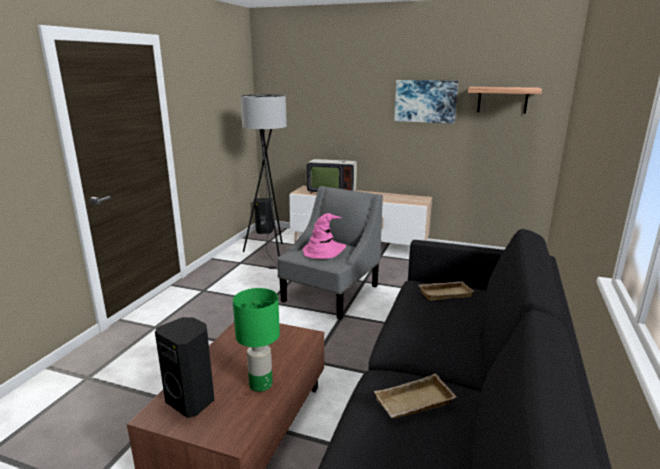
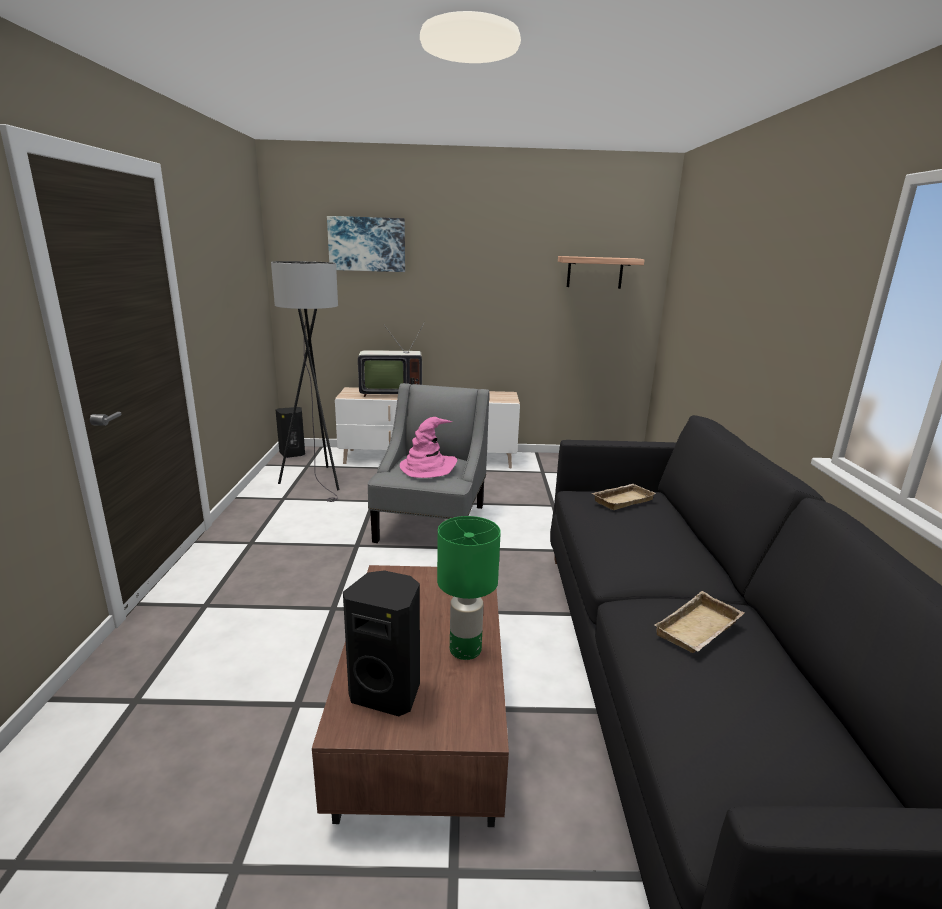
camera: 20 degrees left, 0 degrees up
(425, 101) = (505, 273): picture -> picture (367, 244)

